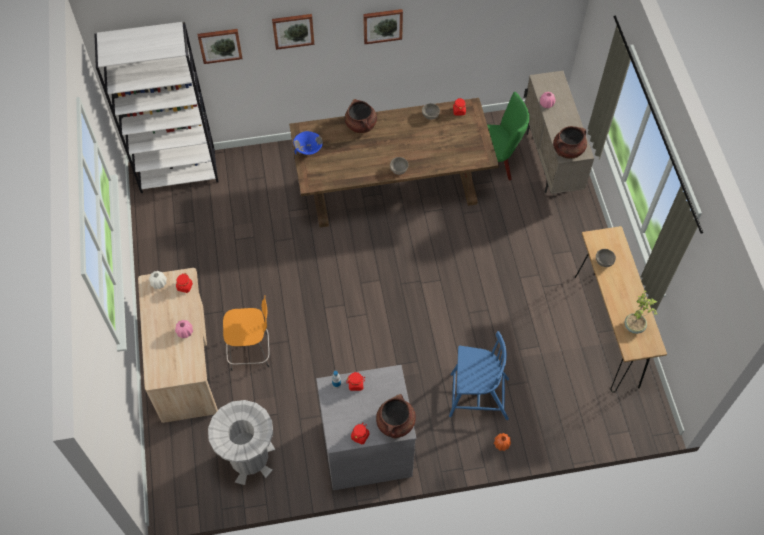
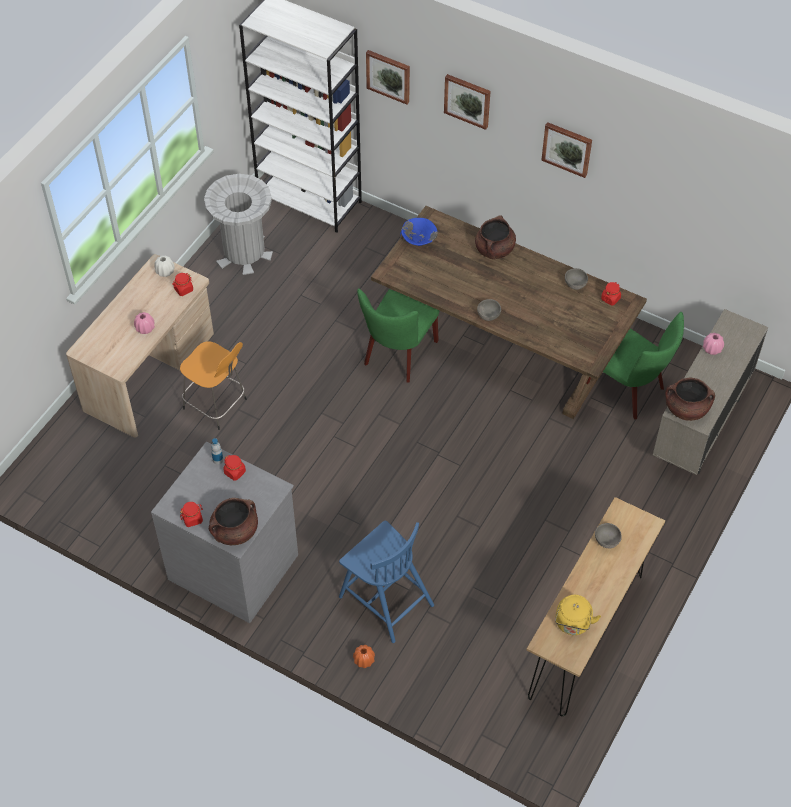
camera: 40 degrees right, 5 degrees down
(249, 457) = (124, 496): grey trash can -> grey trash can (244, 252)
(336, 237) = (397, 355): none -> green chair
(634, 326) = (572, 624): potted plant -> yellow kettle

